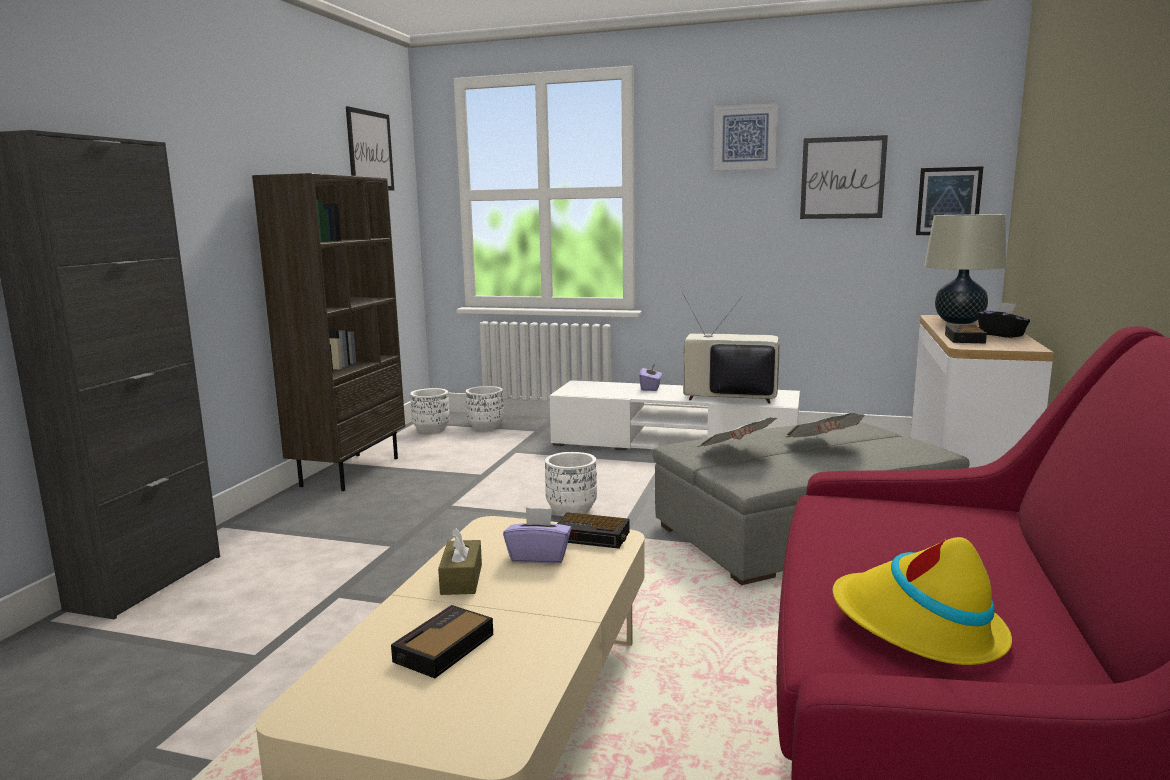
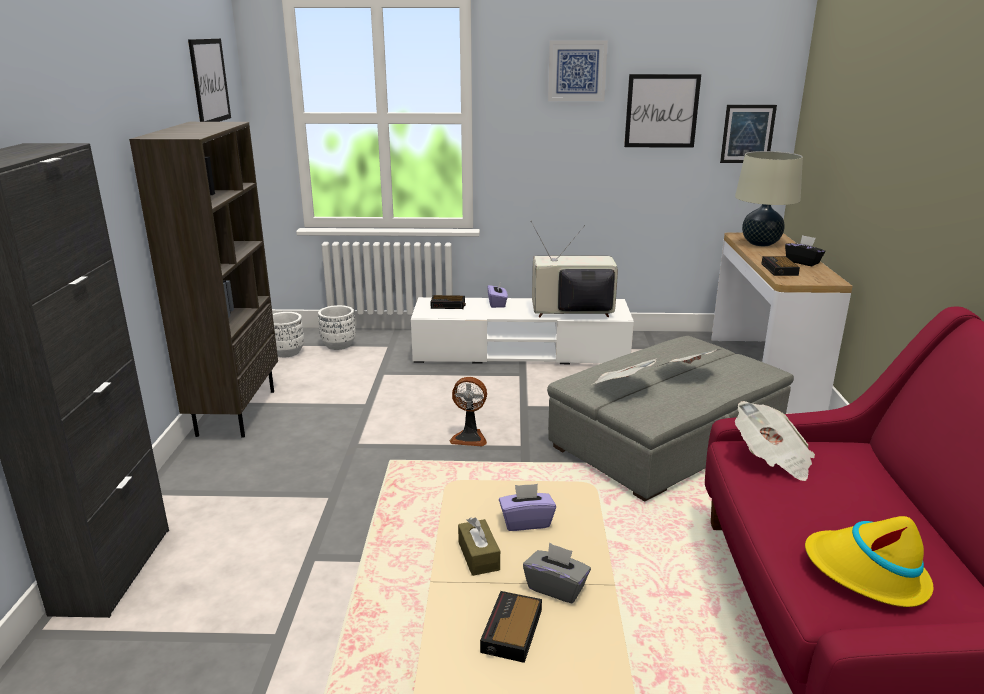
camera: 15 degrees left, 10 degrees up
(527, 616) = (556, 587): none -> grey tissue box
(571, 510) = (469, 437): white planter -> fan
(593, 536) = (557, 494): alarm clock -> alarm clock (448, 305)
(864, 512) = (772, 459): none -> newspaper

